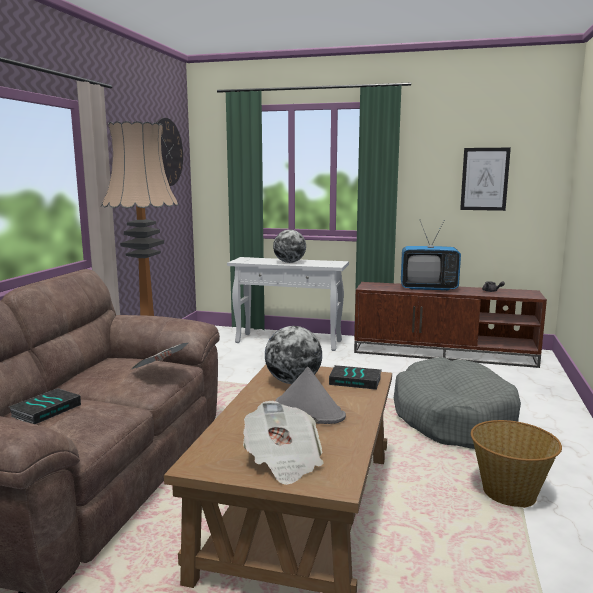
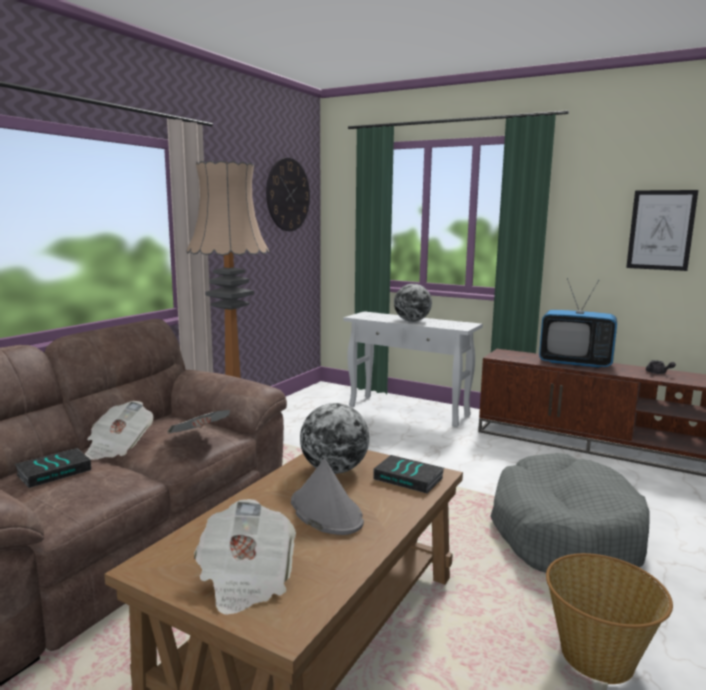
camera: 15 degrees right, 0 degrees up
(86, 386) = (118, 447): none -> newspaper

